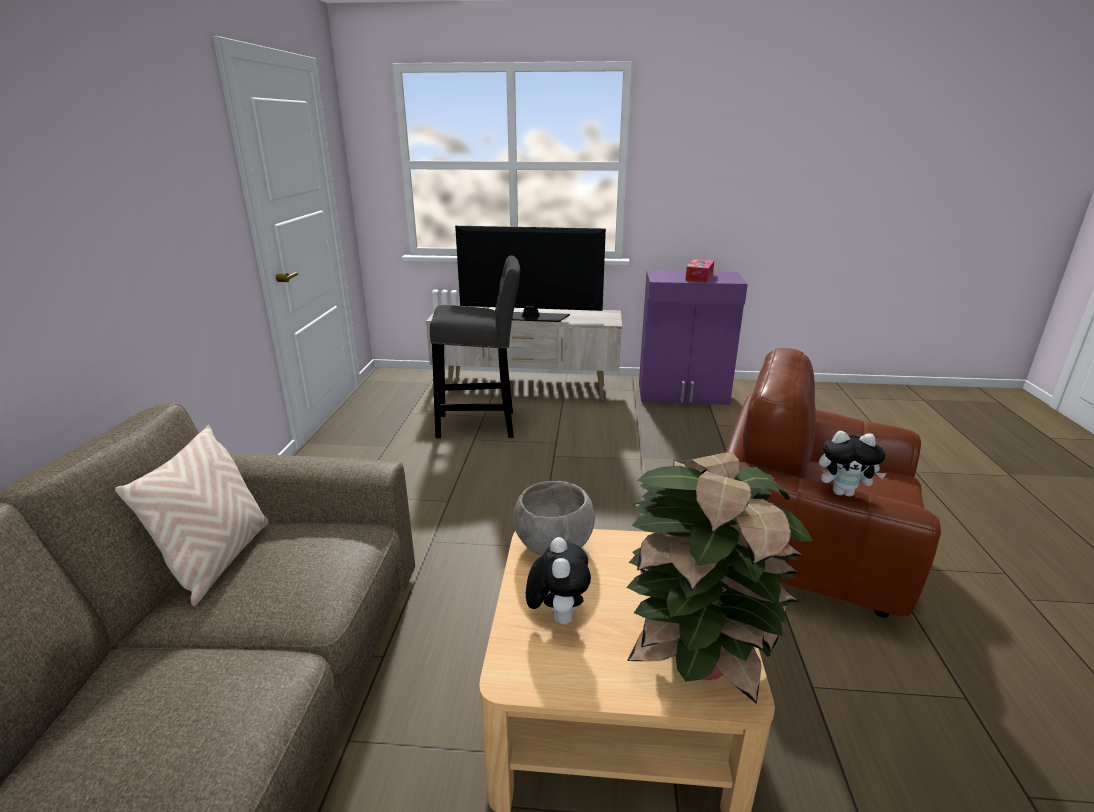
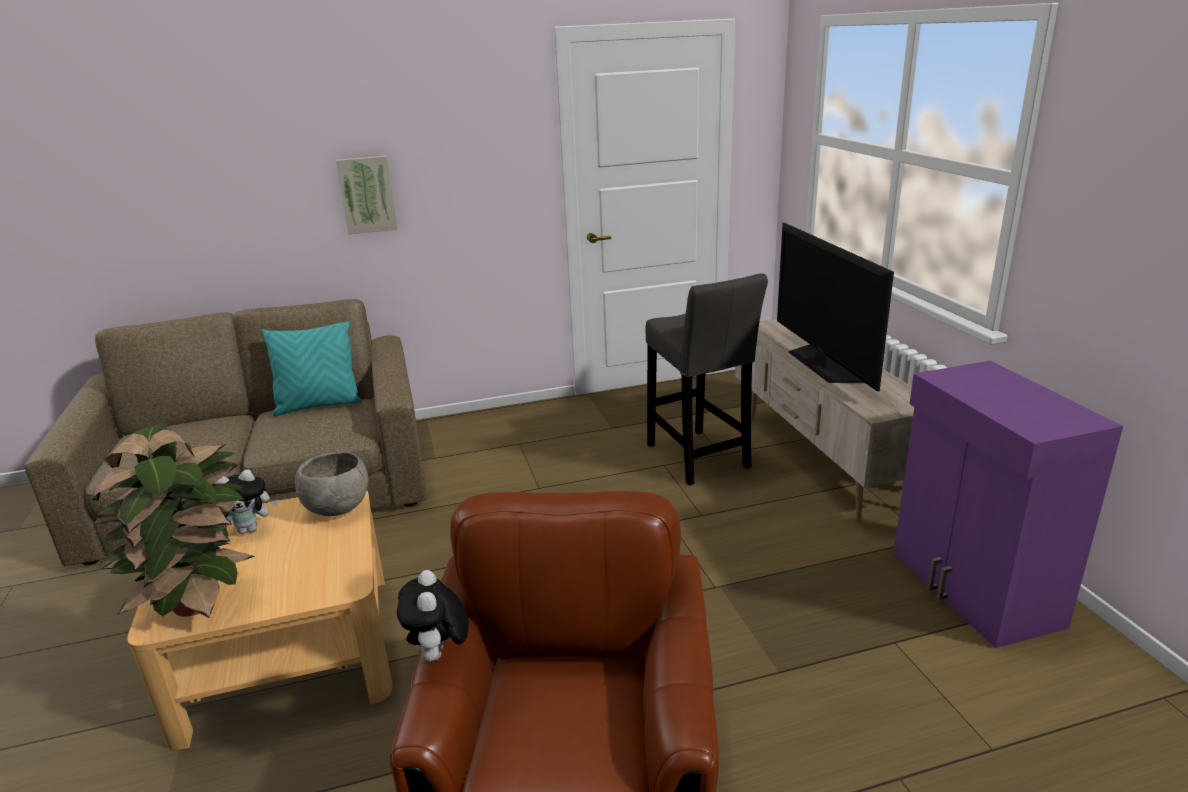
camera: 70 degrees right, 0 degrees up
(87, 254) = (367, 194): none -> picture
(219, 560) = (319, 405): beige pillow -> turquoise pillow
(699, 277) = (1011, 400): tissue box -> none

